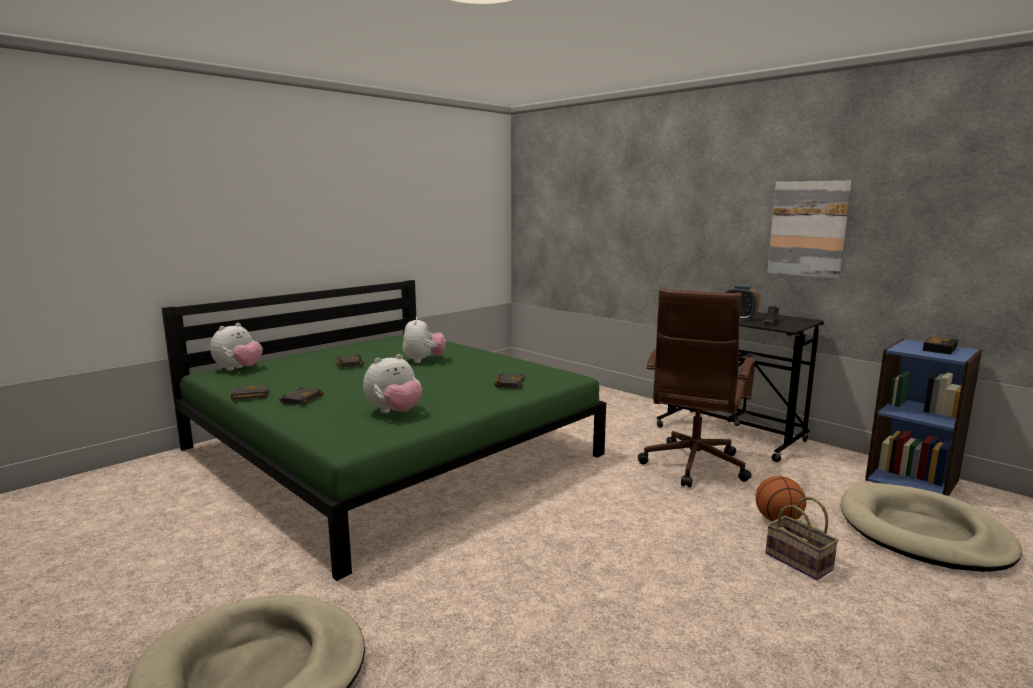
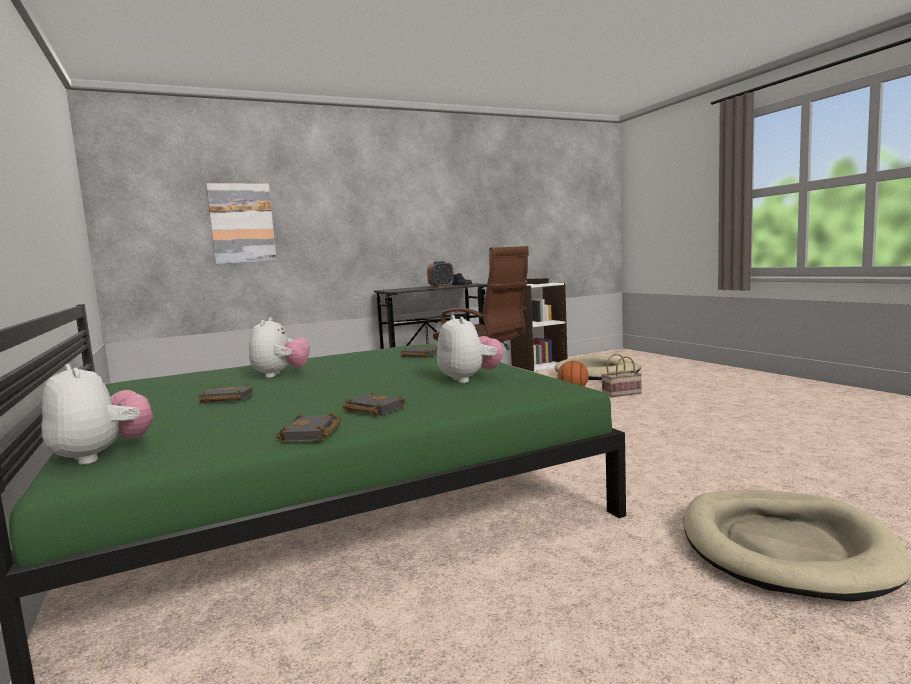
camera: 70 degrees left, 5 degrees down
(423, 360) = (280, 375): plush toy -> plush toy turned 75 degrees clockwise
(808, 229) = (443, 220): picture -> picture (242, 223)
(912, 480) = (538, 365): blue bookcase -> white bookcase

